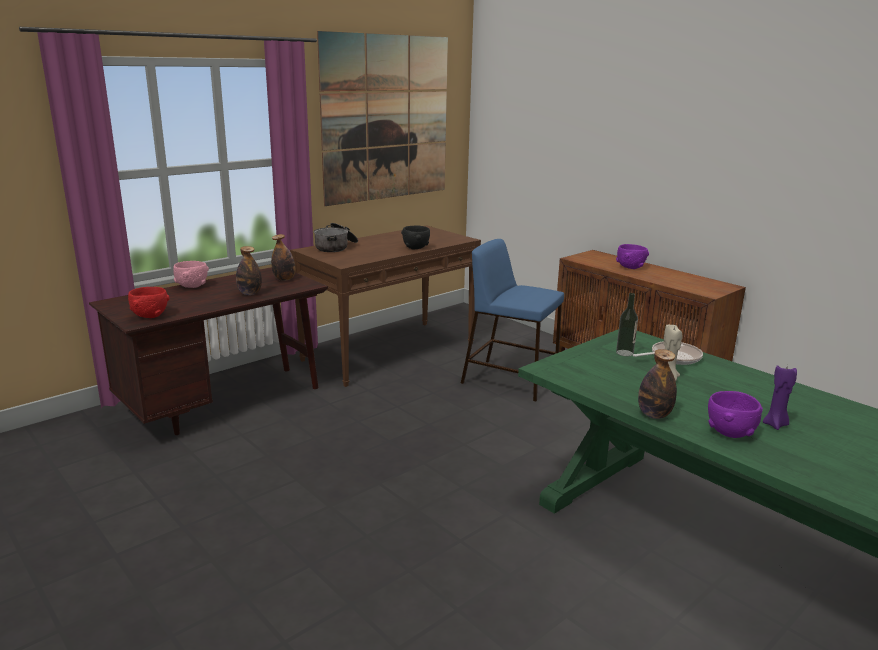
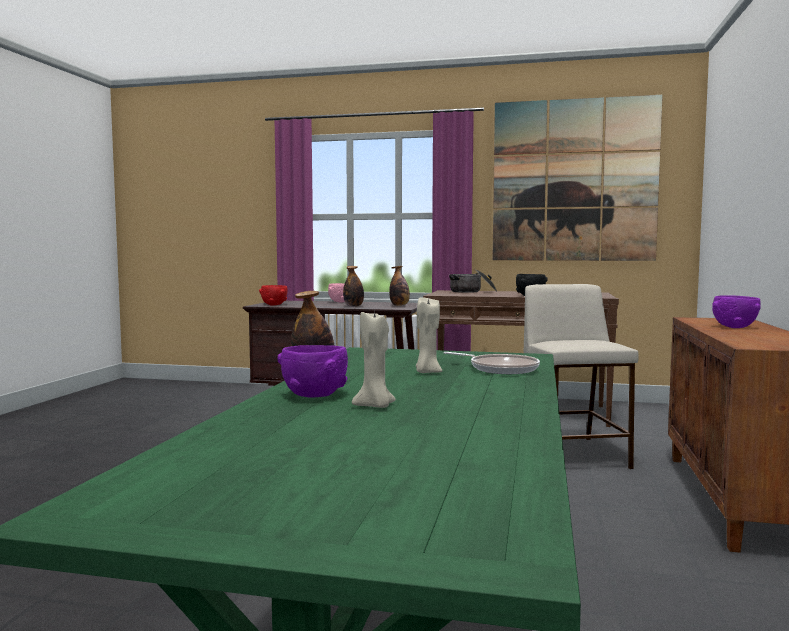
camera: 55 degrees right, 15 degrees down
(511, 380) = (573, 454): blue stool -> beige stool
(624, 353) = (467, 359): bottle -> none
(775, 424) = (375, 406): purple candle -> beige candle

